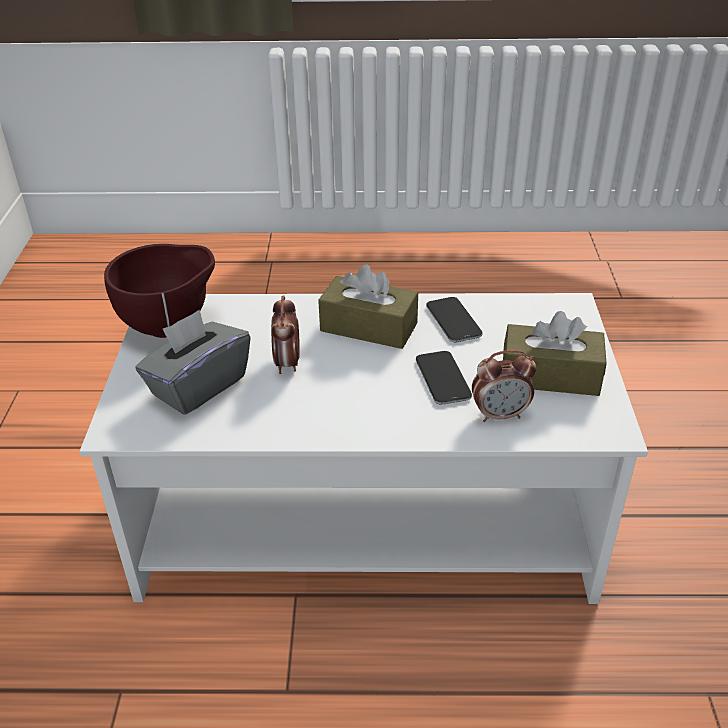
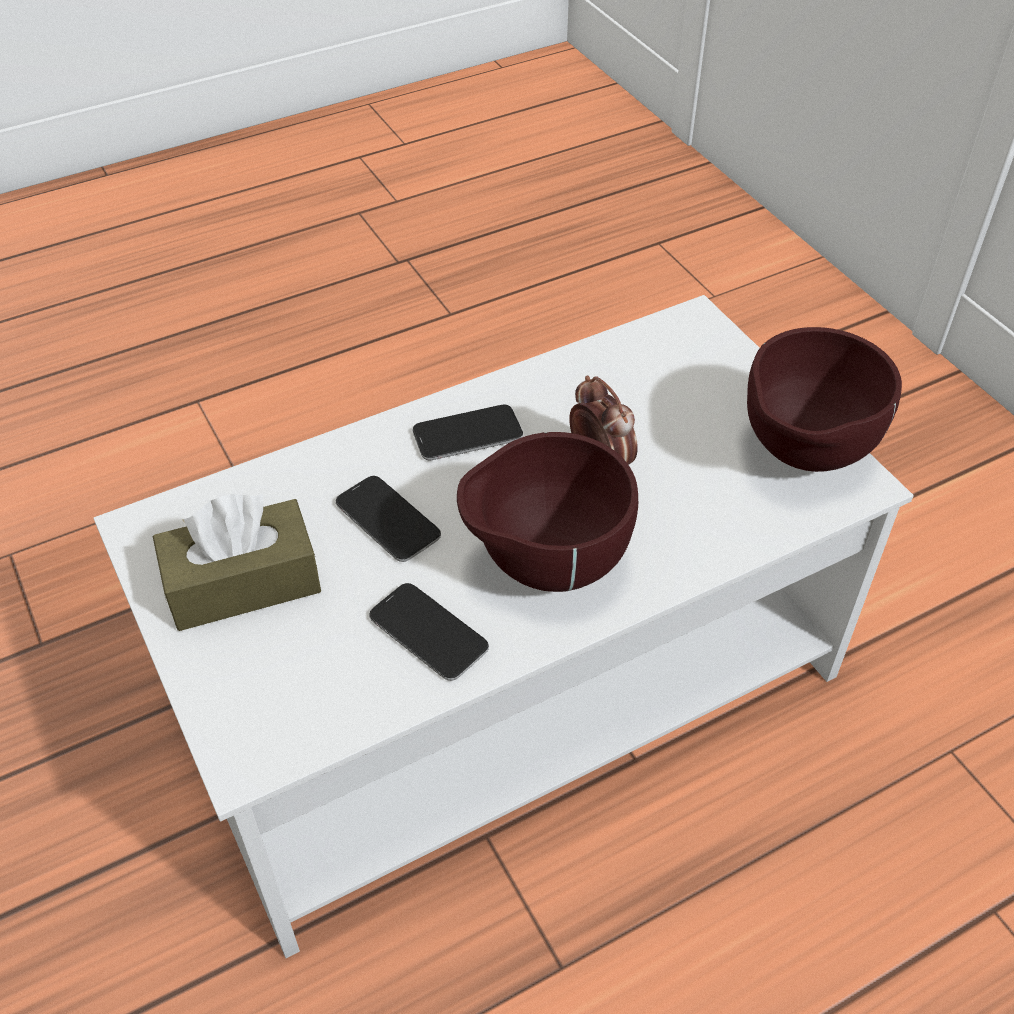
camera: 150 degrees right, 10 degrees up
(198, 386) = (670, 395): grey tissue box -> none
(354, 411) = (467, 434): none -> phone
(368, 327) = (544, 566): brown tissue box -> brown bowl
(500, 415) = (289, 495): alarm clock -> none

